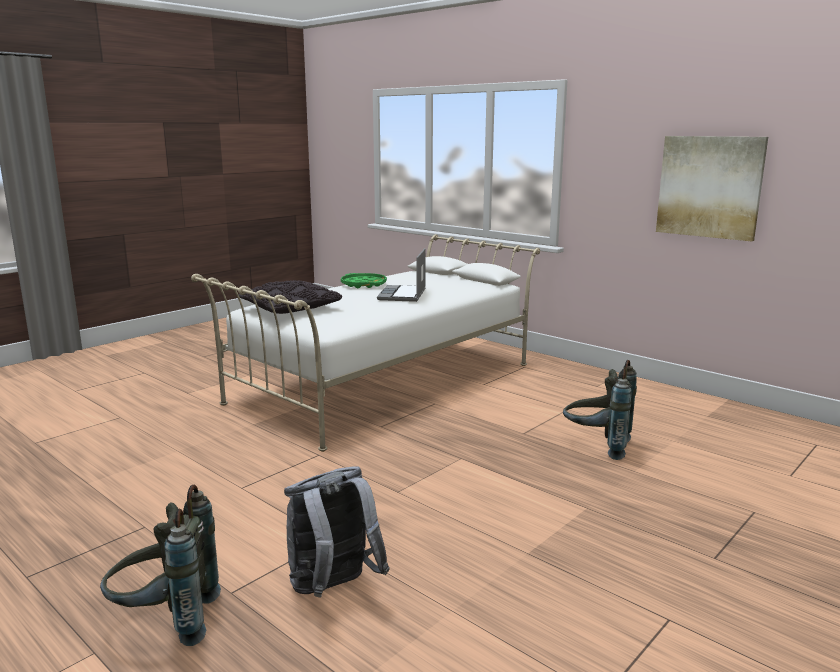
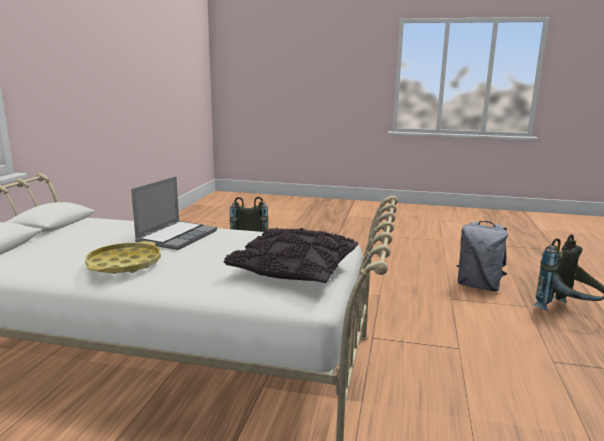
camera: 120 degrees left, 0 degrees up
(363, 284) = (124, 264): green tray -> yellow tray
(403, 295) = (177, 236): laptop -> laptop turned 45 degrees counterclockwise
(709, 187) = (104, 88): picture -> none

